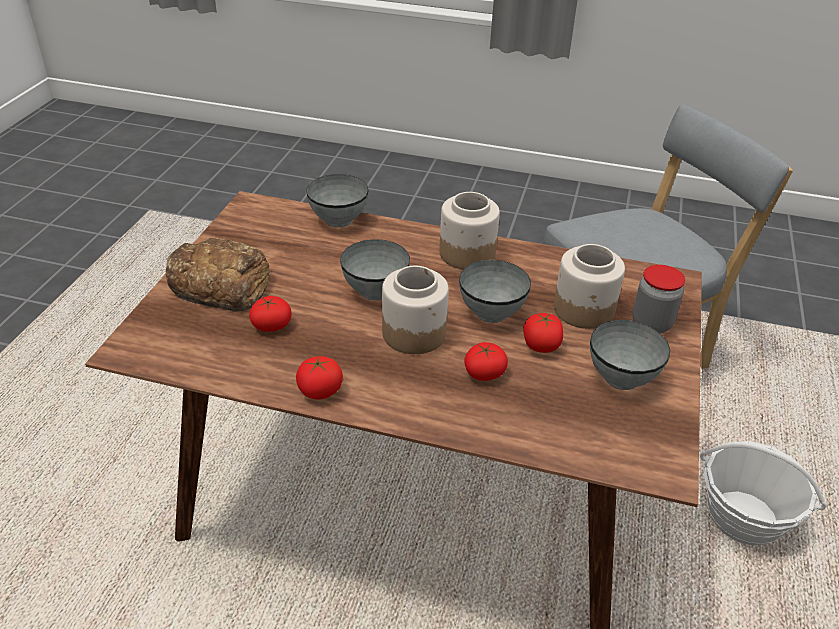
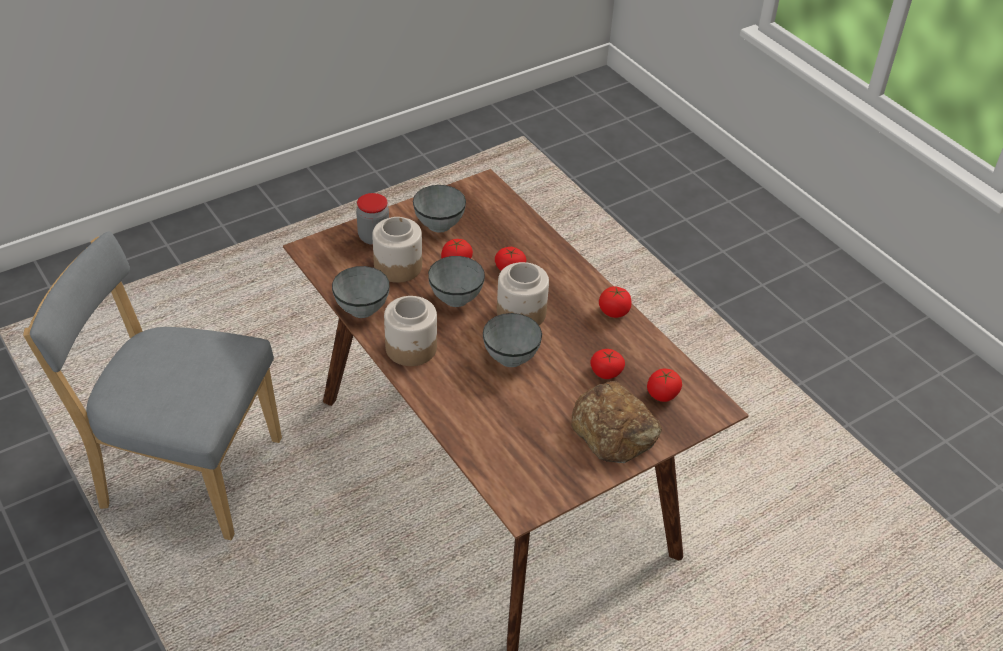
camera: 140 degrees left, 5 degrees up
(195, 334) = (662, 394): none -> tomato
(339, 220) = (466, 440): grey bowl -> grey bowl (362, 308)
(743, 517) = (307, 330): basket -> none

